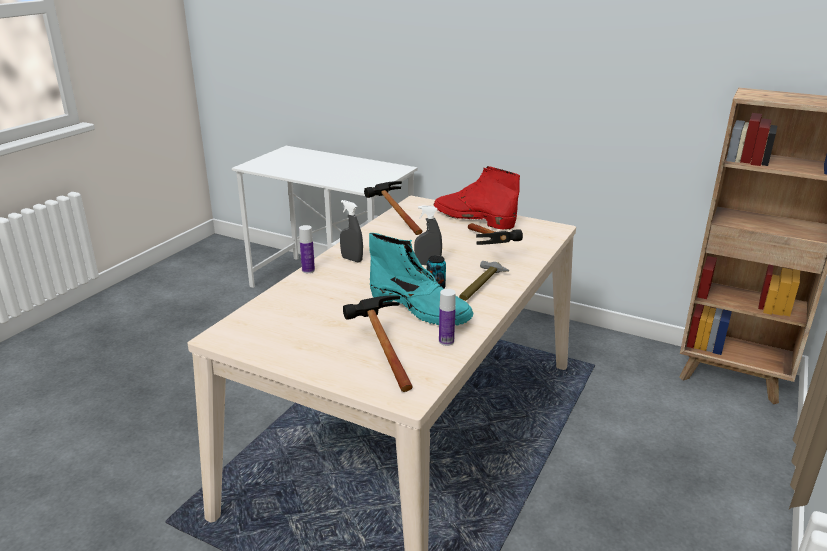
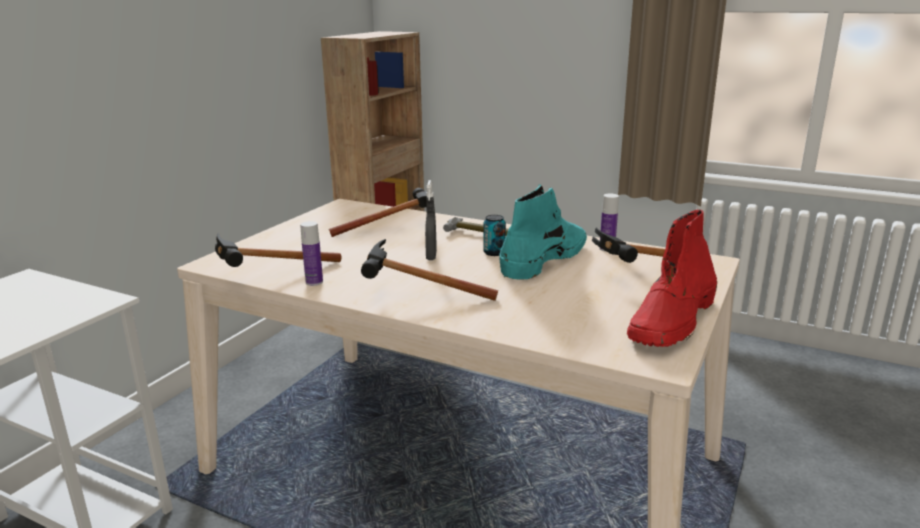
camera: 90 degrees left, 5 degrees down
(308, 270) = (448, 321): bottle -> bottle (314, 282)
(352, 259) = (413, 295): grey spray bottle -> hammer
(472, 218) = (295, 235): red boot -> red boot (672, 322)

